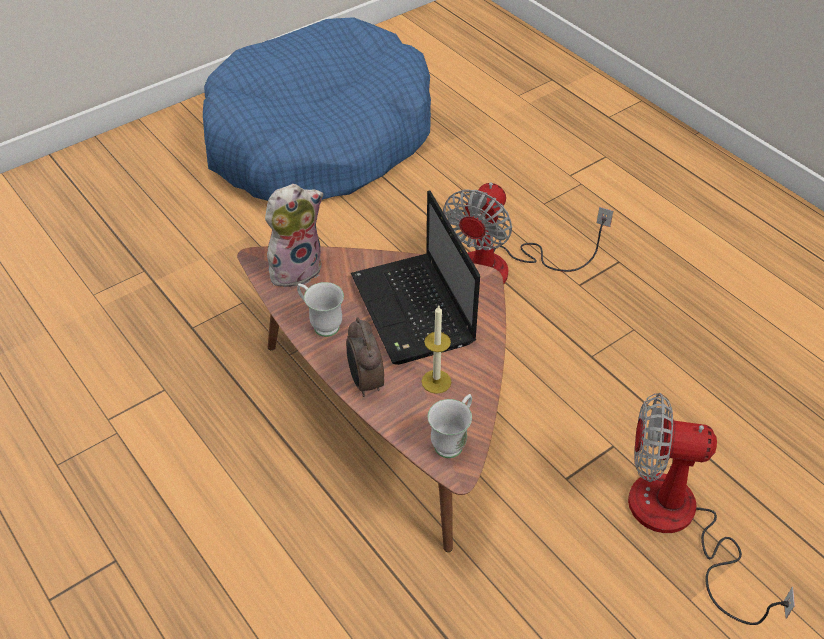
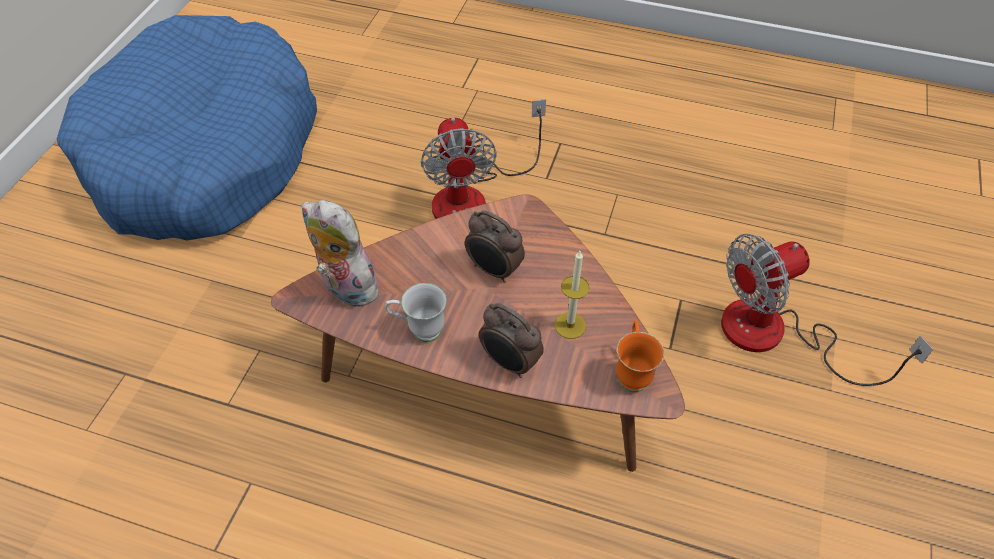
camera: 35 degrees left, 5 degrees up
(296, 268) = (346, 288): plush toy -> plush toy turned 75 degrees counterclockwise
(414, 311) = (494, 270): laptop -> alarm clock
(453, 441) = (632, 372): white mug -> orange mug

